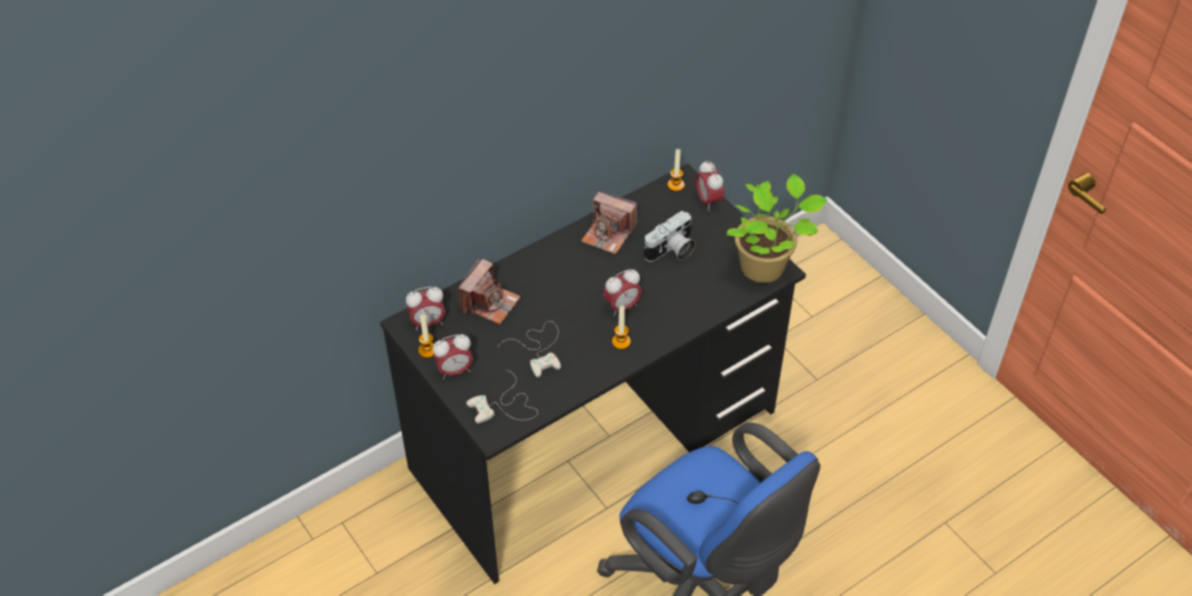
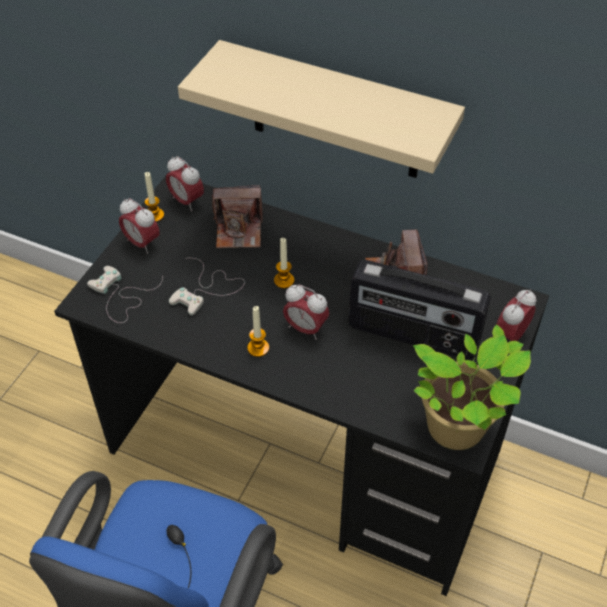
camera: 60 degrees right, 0 degrees up
(514, 156) = (336, 113): none -> beige shelf
(672, 251) = (413, 335): camera -> radio
(675, 185) = (507, 298): candle -> candle (284, 280)

